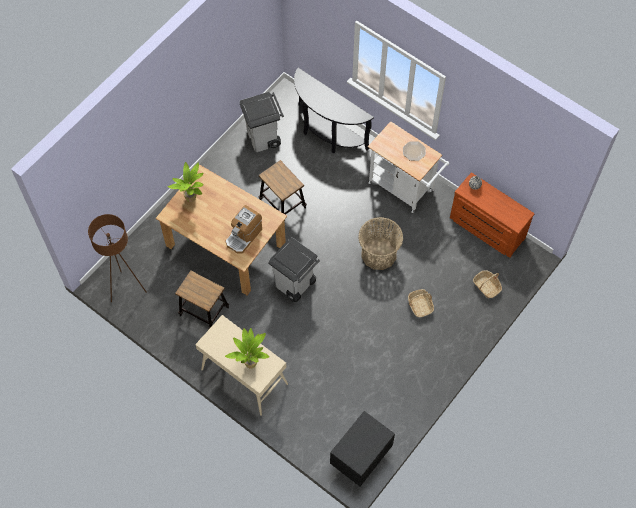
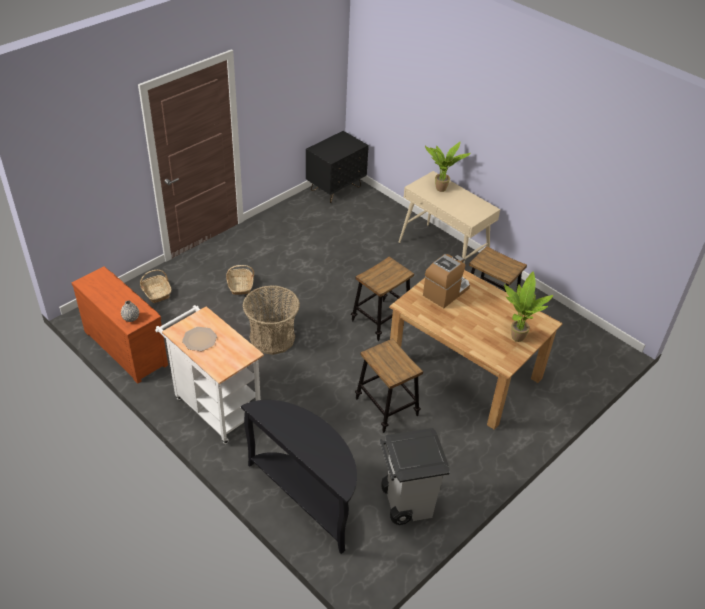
camera: 175 degrees left, 20 degrees down
(126, 288) = (584, 340): brown floor lamp -> none
(295, 285) = (381, 320): grey trash can -> stool

